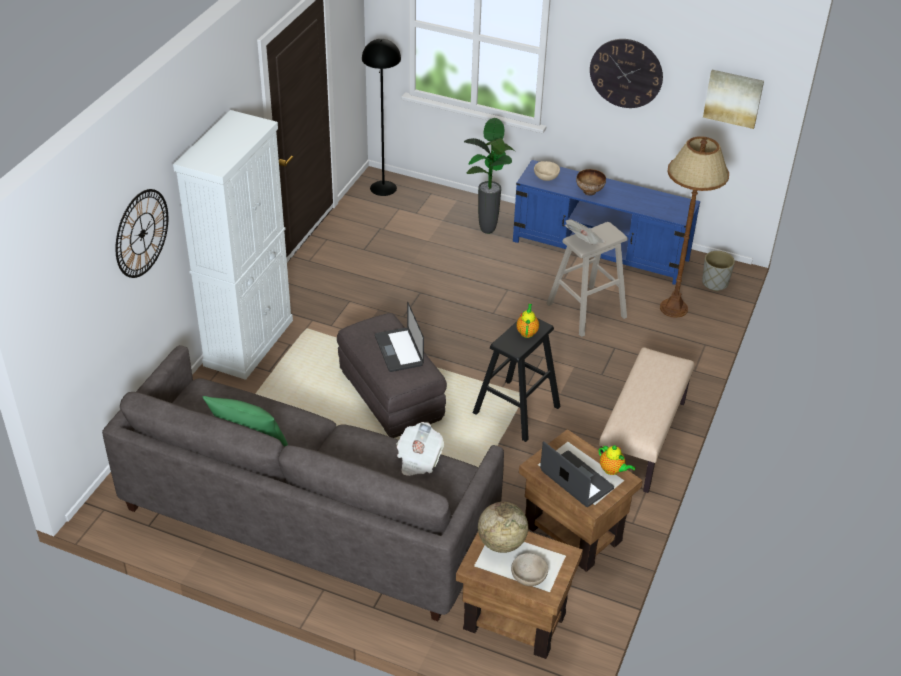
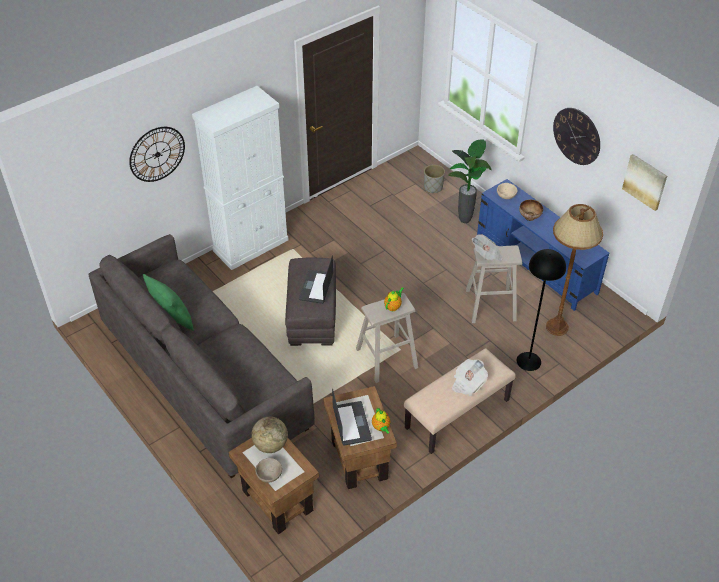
camera: 30 degrees right, 5 degrees up
(383, 188) = (416, 165): black floor lamp -> black floor lamp (529, 361)
(418, 459) = (265, 367): newspaper -> newspaper (467, 383)
(516, 410) = (386, 358): black stool -> beige stool
(714, 283) = (604, 319): grey planter -> grey planter (433, 187)

